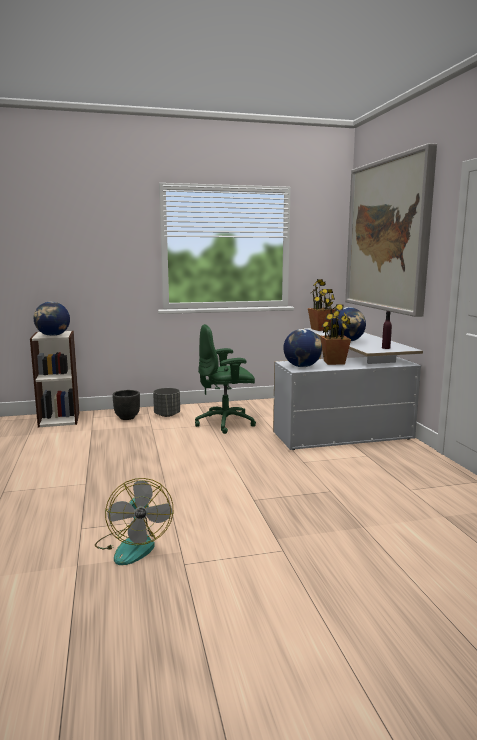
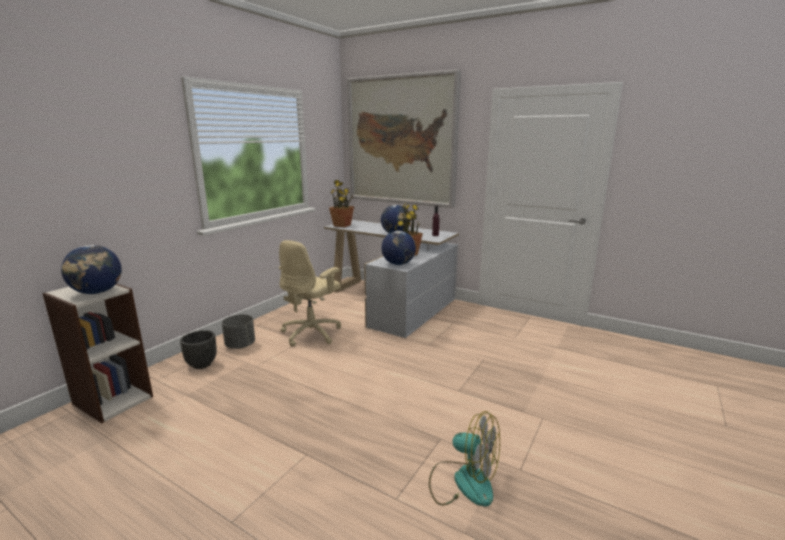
camera: 45 degrees left, 5 degrees up
(226, 423) = (312, 333): green office chair -> beige office chair

